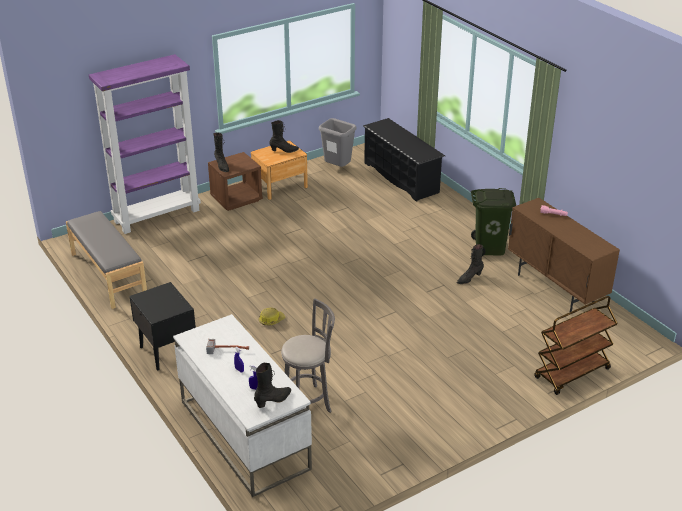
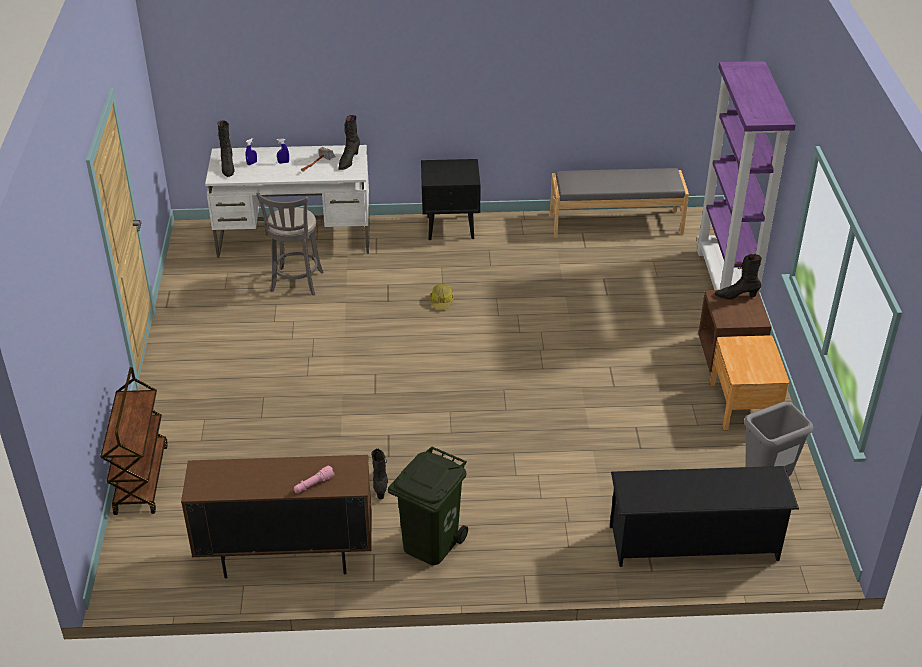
camera: 120 degrees right, 5 degrees up
(284, 151) = (755, 366): black boot -> black boot (348, 161)

